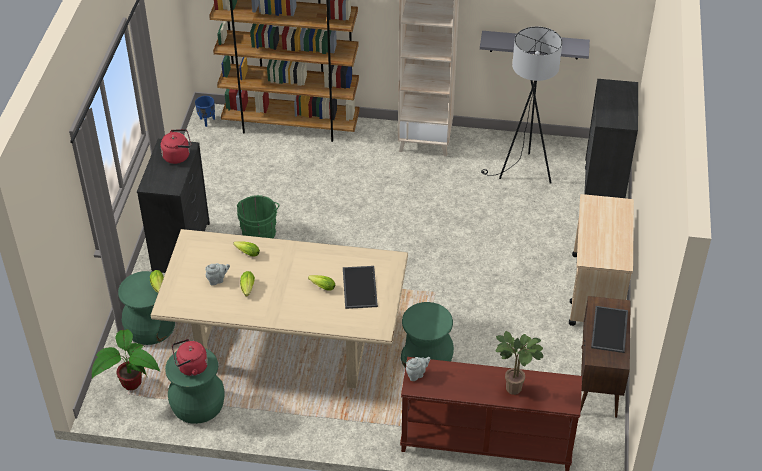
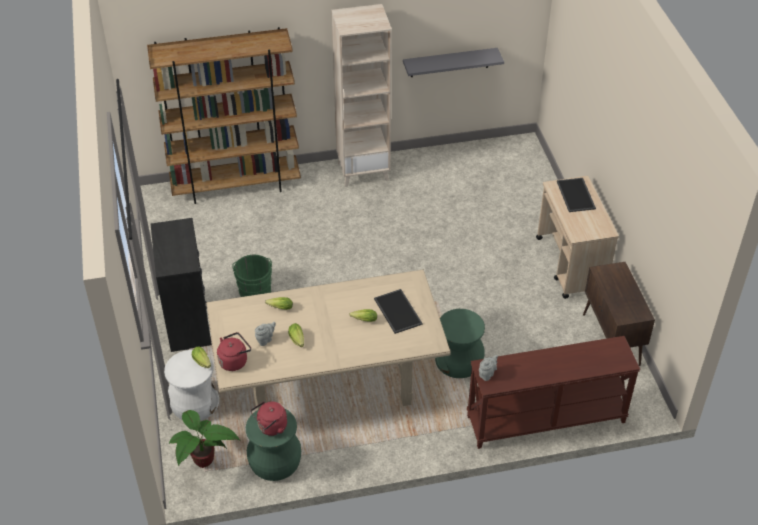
camera: 20 degrees left, 0 degrees up
(149, 326) = (194, 403): green stool -> white stool
(178, 156) = (179, 235): red kettle -> red kettle (234, 361)
(206, 121) = (155, 201): blue planter -> none
(516, 388) = (577, 361): potted plant -> none
(522, 173) = (460, 179): black floor lamp -> none
(603, 184) = (531, 172): black dresser -> none
(610, 330) = (622, 291): tray -> tray (576, 195)

